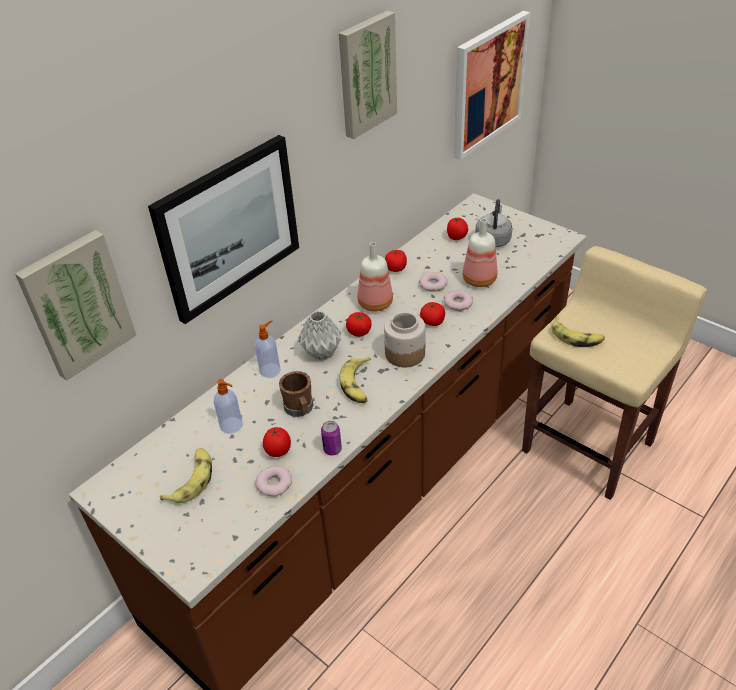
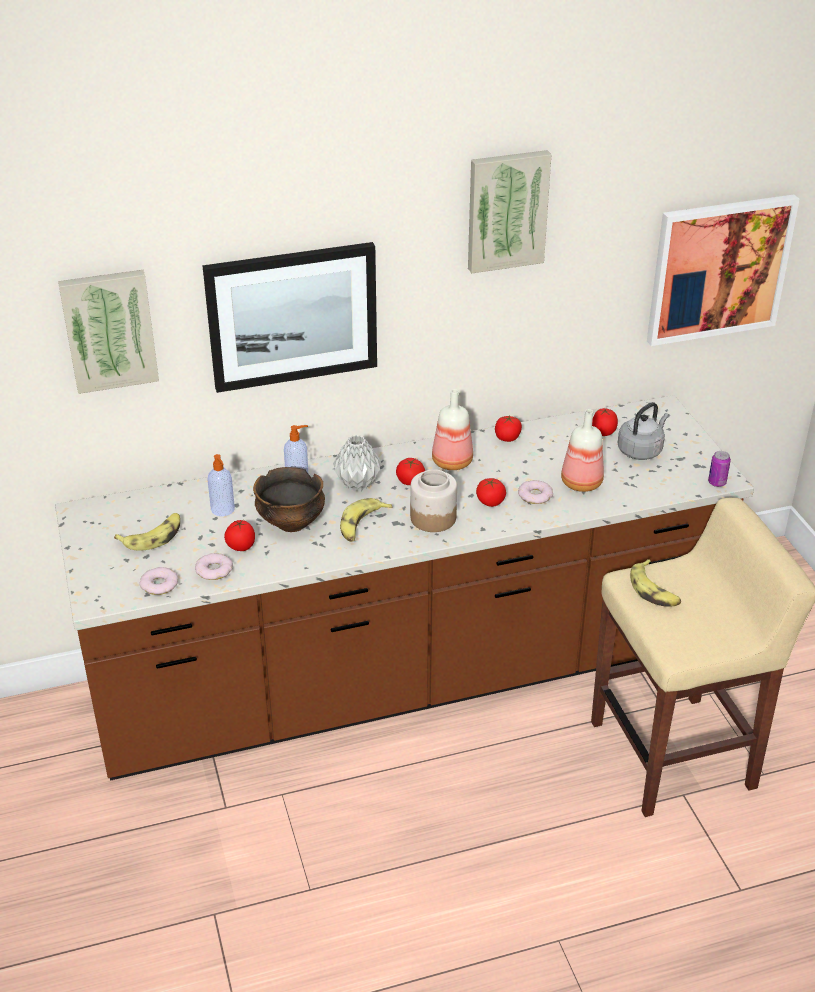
camera: 30 degrees right, 5 degrees down
(300, 409) = (292, 522): brown mug -> bowl
(332, 449) = (287, 567): can -> can (717, 482)
(433, 284) = (528, 468): donut -> donut (159, 584)

